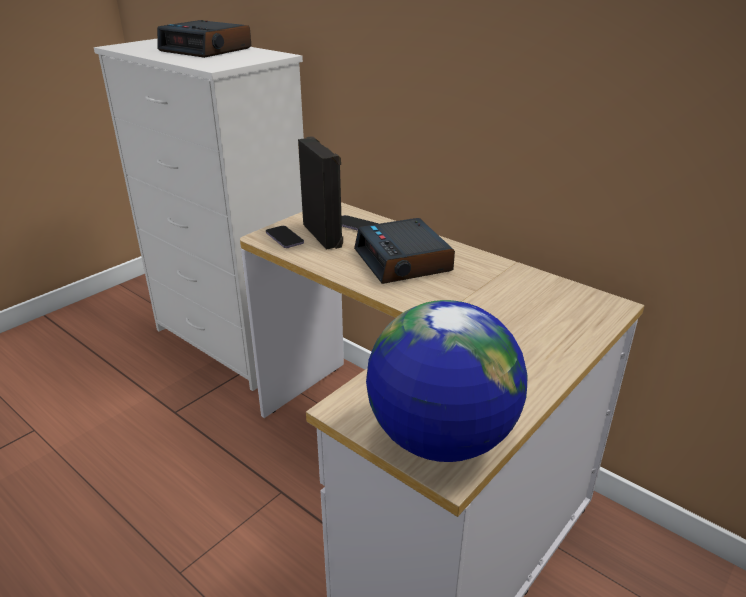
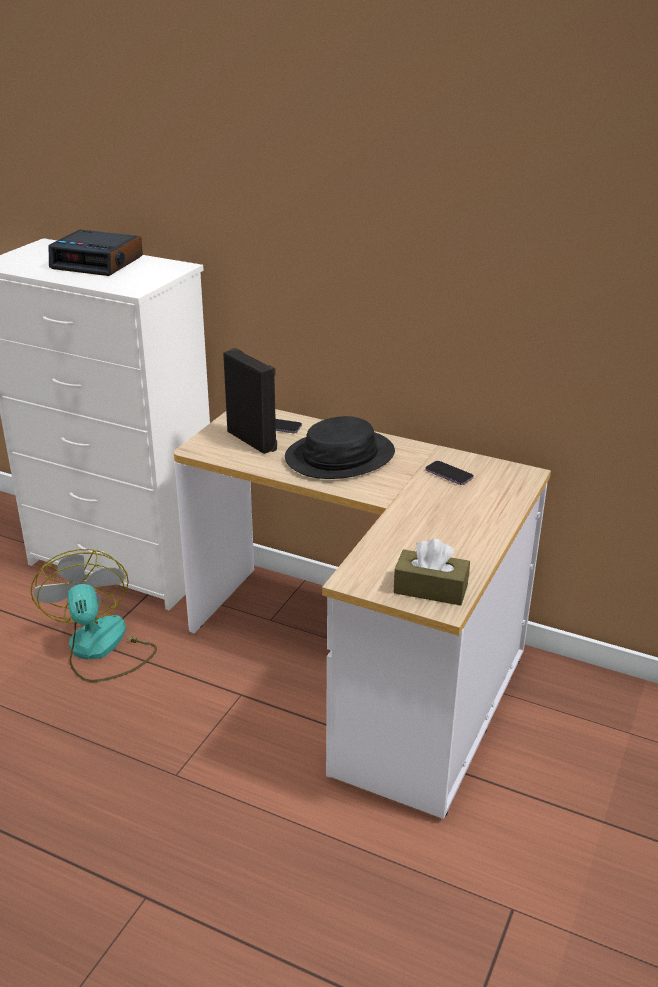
camera: 15 degrees left, 0 degrees up
(176, 419) = (100, 649): none -> fan
(284, 238) = (217, 448): phone -> phone (449, 474)
(404, 261) = (340, 456): alarm clock -> black hat
(440, 439) = (430, 589): globe -> brown tissue box

